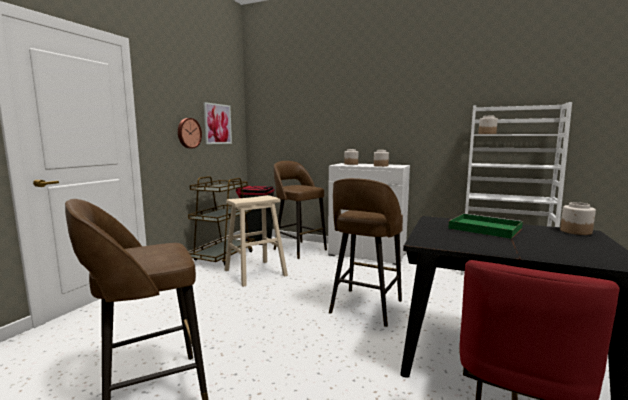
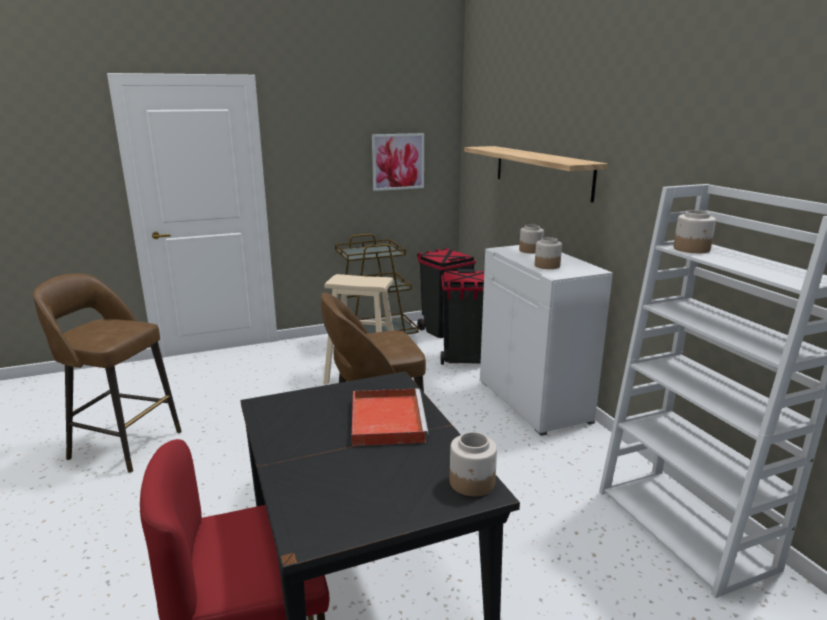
camera: 45 degrees right, 10 degrees up
(188, 133) = (343, 177): wall clock -> none
(299, 249) = (465, 359): brown stool -> black trash can
(337, 121) = (541, 171): none -> shelf
(483, 228) = (386, 419): green tray -> red tray

